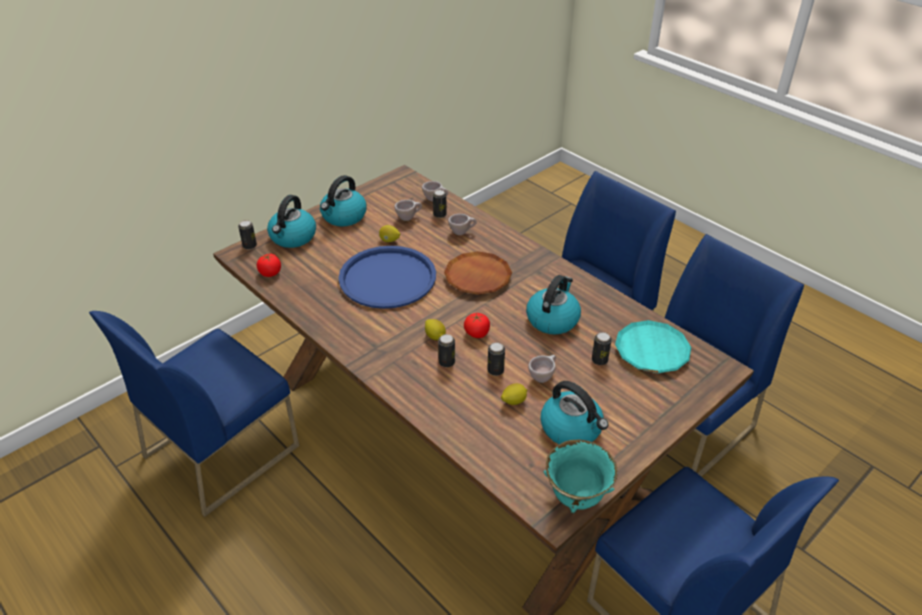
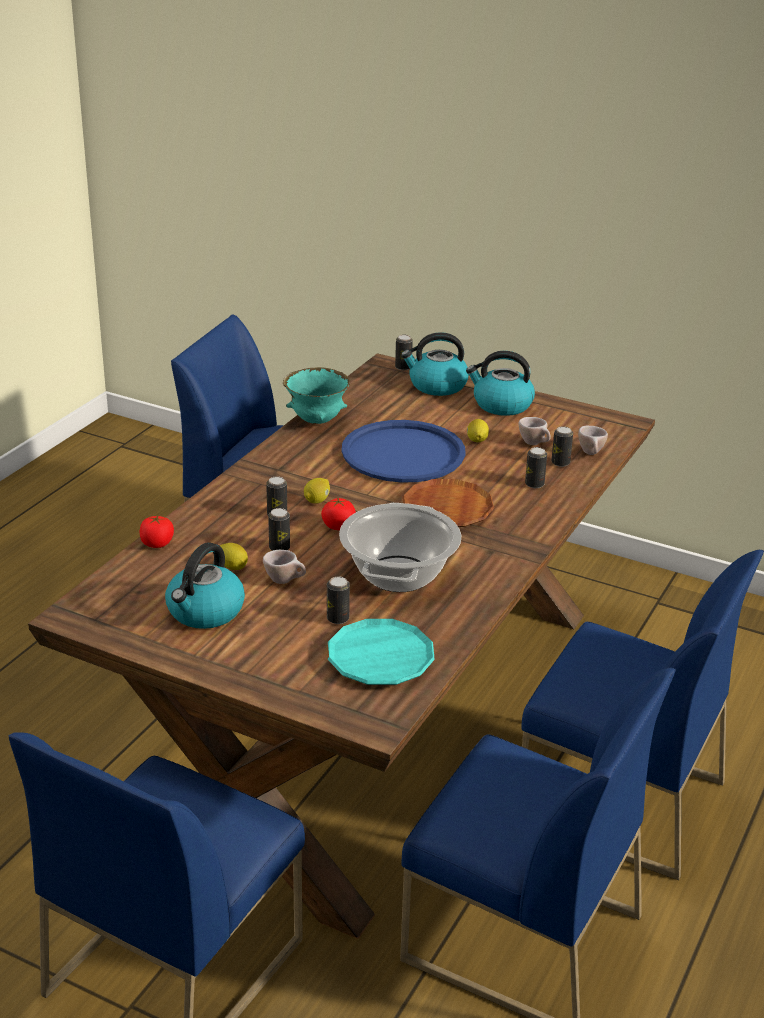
camera: 70 degrees right, 10 degrees down
(270, 273) = (365, 388): tomato -> tomato (157, 543)
(462, 232) = (534, 484): beige cup -> can
(552, 319) = (398, 574): kettle -> cooking pot
(576, 497) = (100, 626): turquoise bowl -> turquoise bowl (317, 420)

